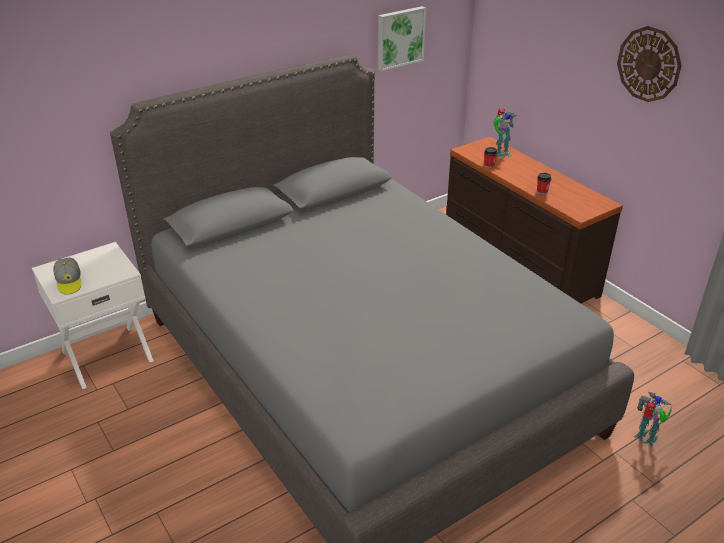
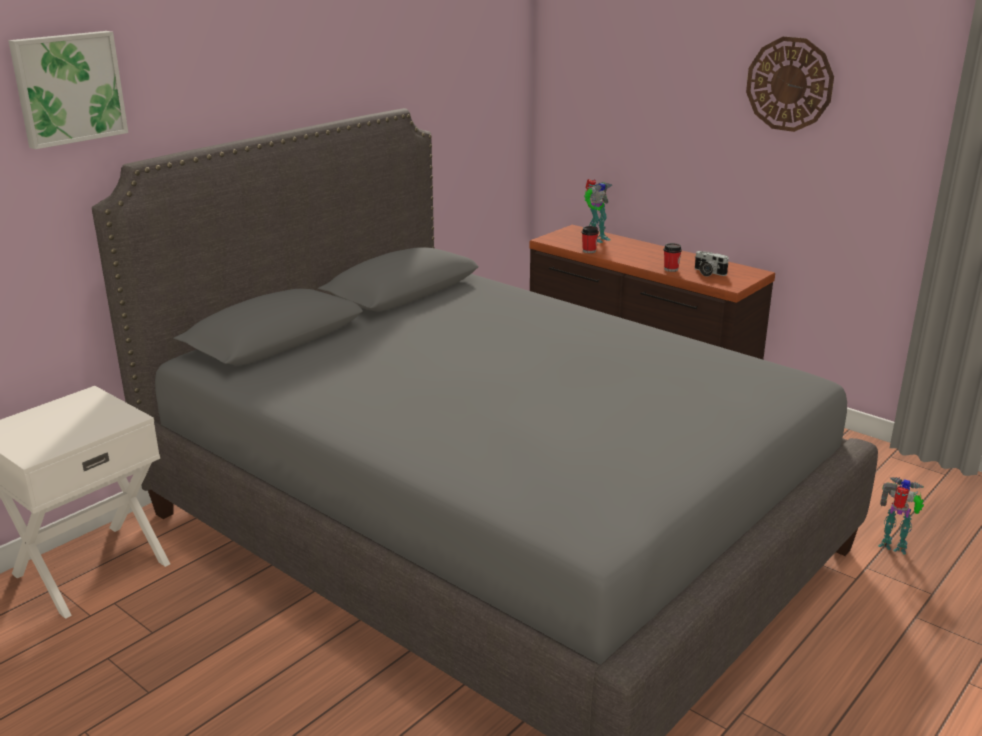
camera: 15 degrees left, 10 degrees down
(69, 282) = (41, 440): cap -> none
(399, 37) = (452, 94): picture -> picture (68, 88)
(569, 199) = (708, 273): none -> camera

